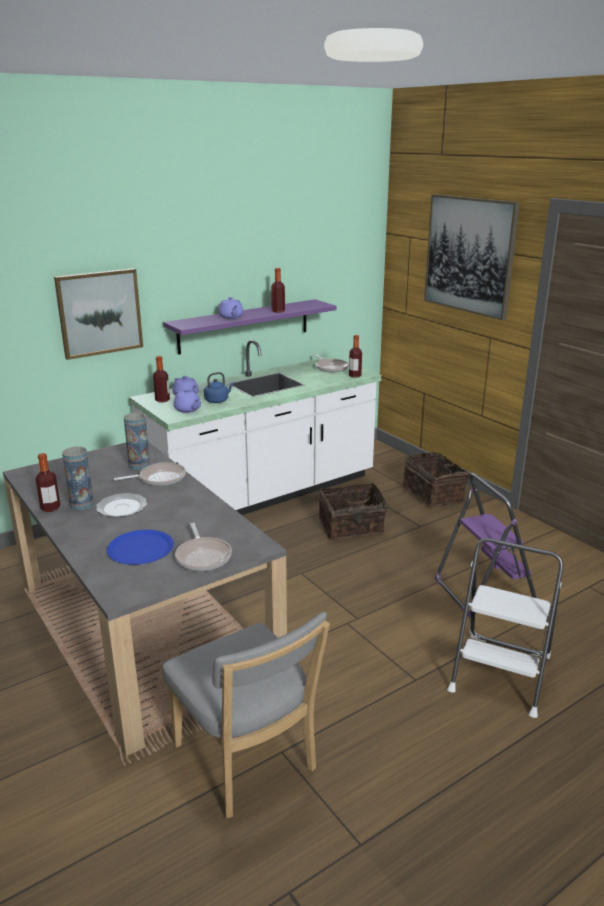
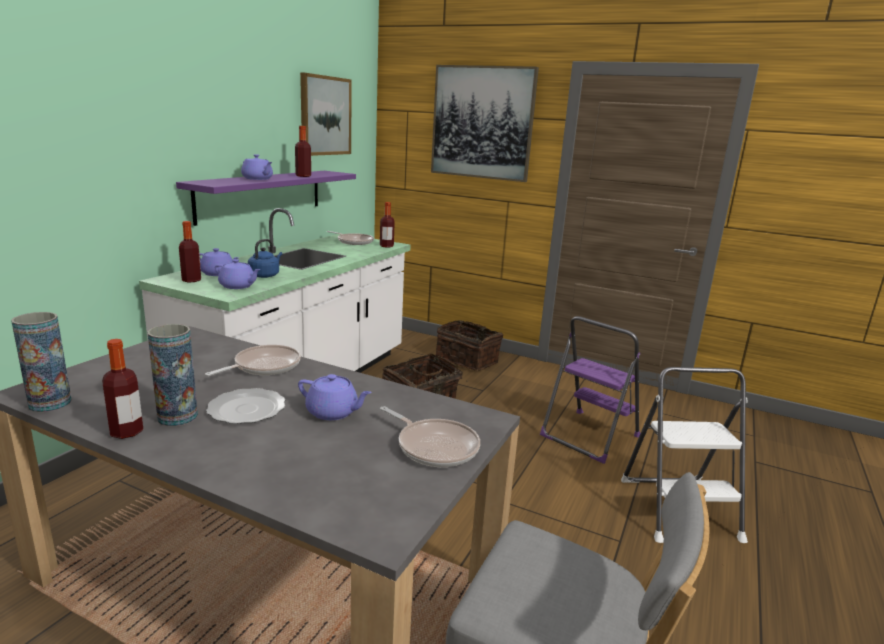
camera: 30 degrees left, 5 degrees down
(99, 313) = (94, 161): picture -> picture (325, 116)
(139, 465) = (217, 355): vase -> vase (50, 403)
(140, 549) = (336, 457): blue plate -> none
(168, 520) = (333, 412): none -> purple teapot

